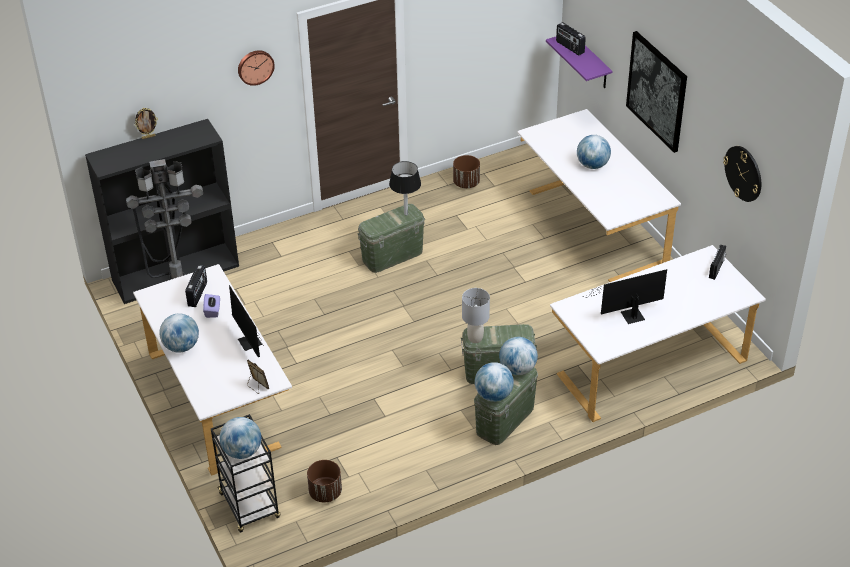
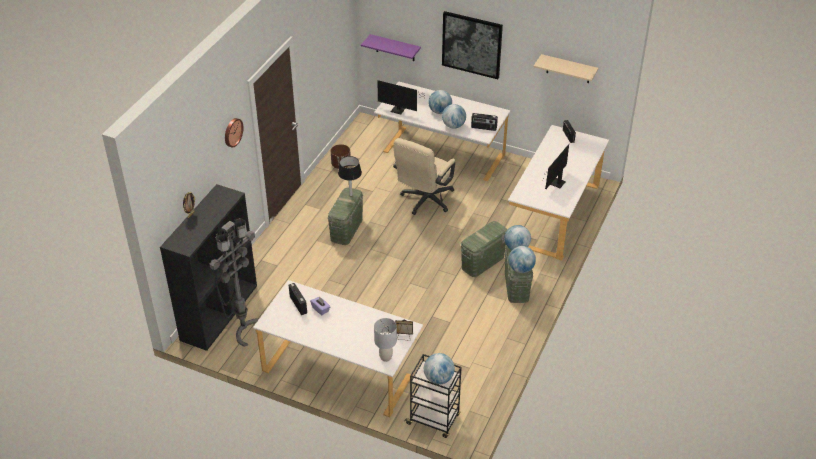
camera: 40 degrees left, 0 degrees up
(181, 346) = (328, 341): globe -> globe (453, 126)
(250, 344) = (369, 315): monitor -> monitor (399, 111)
(325, 492) = (467, 384): brown planter -> none
(475, 338) = (474, 244): grey table lamp -> grey table lamp (385, 357)
(511, 270) = (424, 201): none -> beige office chair
(569, 47) = (380, 43): radio -> radio (483, 128)
(743, 173) = (568, 69): wall clock -> beige shelf

